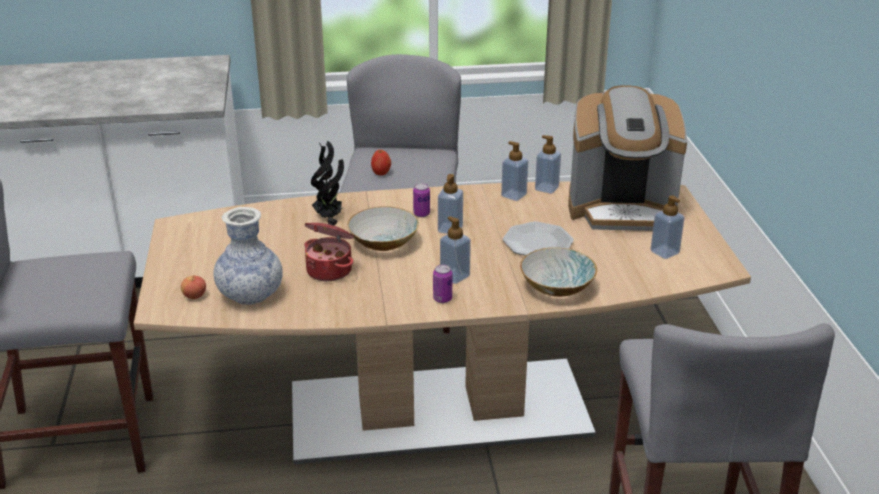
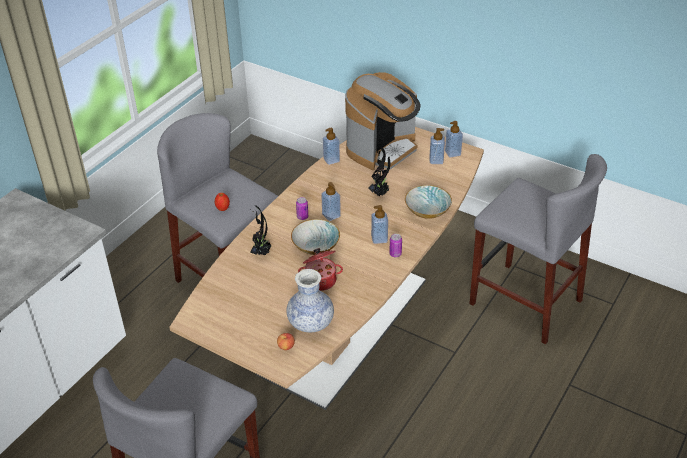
camera: 50 degrees left, 10 degrees up
(514, 195) = (324, 175): soap dispenser -> soap dispenser (452, 153)
(537, 242) = (380, 193): plate -> potted plant

